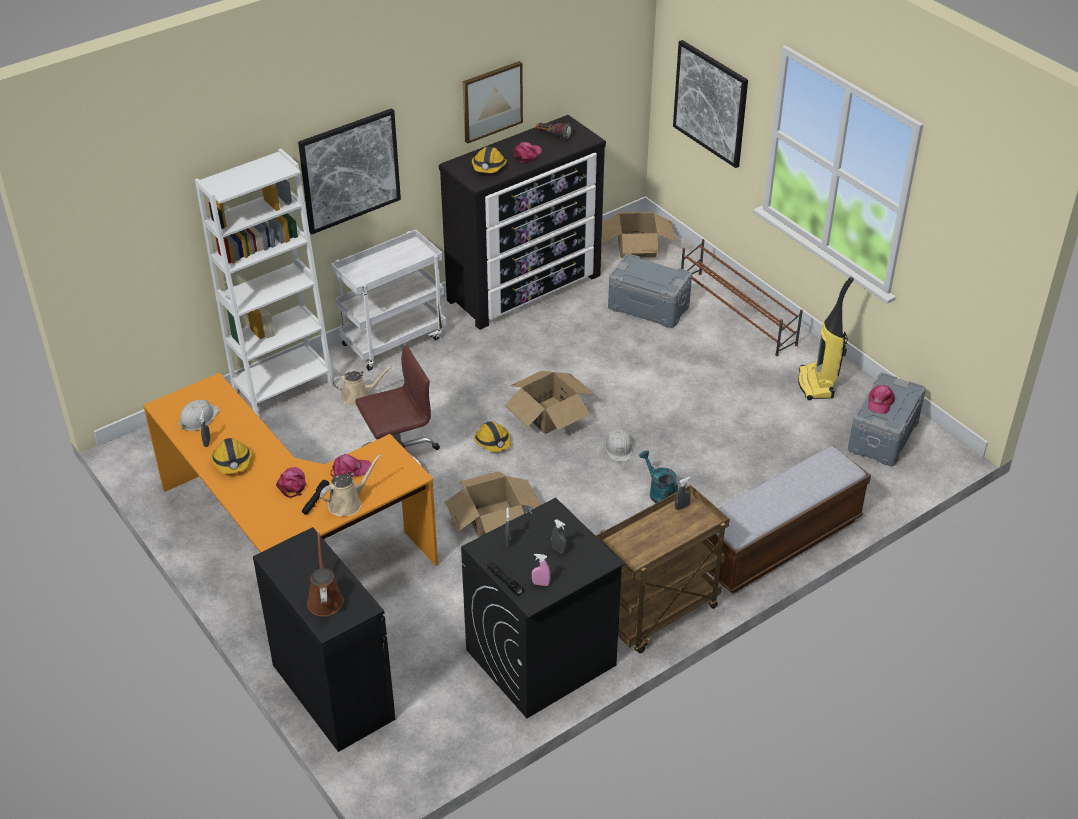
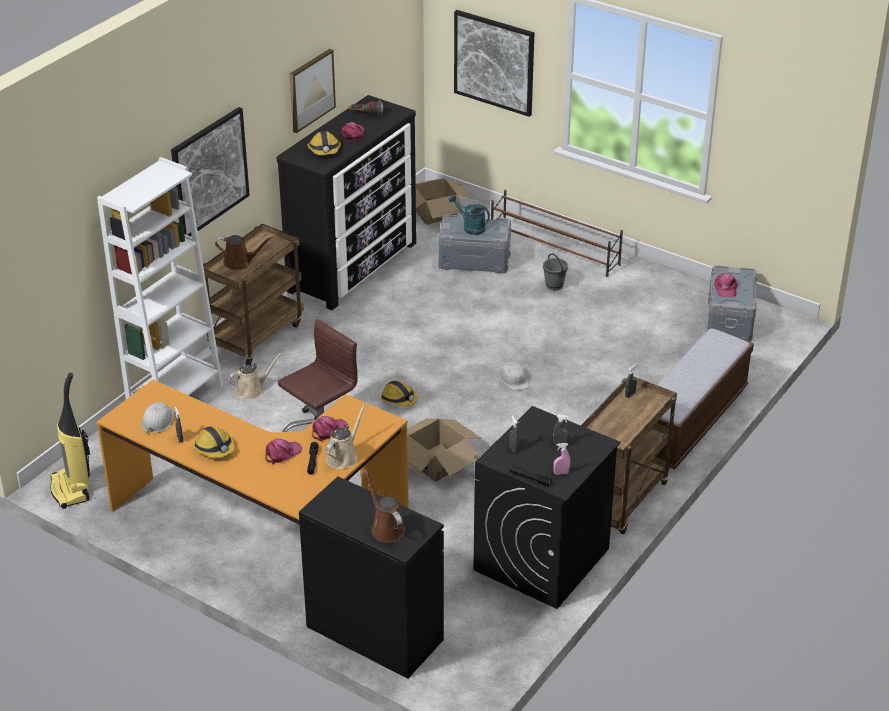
camera: 20 degrees left, 5 degrees down
(292, 484) = (282, 453): pink cap -> pink cap turned 75 degrees clockwise
(375, 266) = (240, 263): none -> brown watering can
(393, 340) = (256, 335): white cart -> brown cart
(549, 414) = (436, 366): cardboard box -> none
(658, 492) = (568, 406): turquoise watering can -> turquoise watering can (470, 227)
(716, 353) = (554, 285): none -> grey bucket
(817, 384) = (653, 292): vacuum cleaner -> vacuum cleaner (72, 490)

